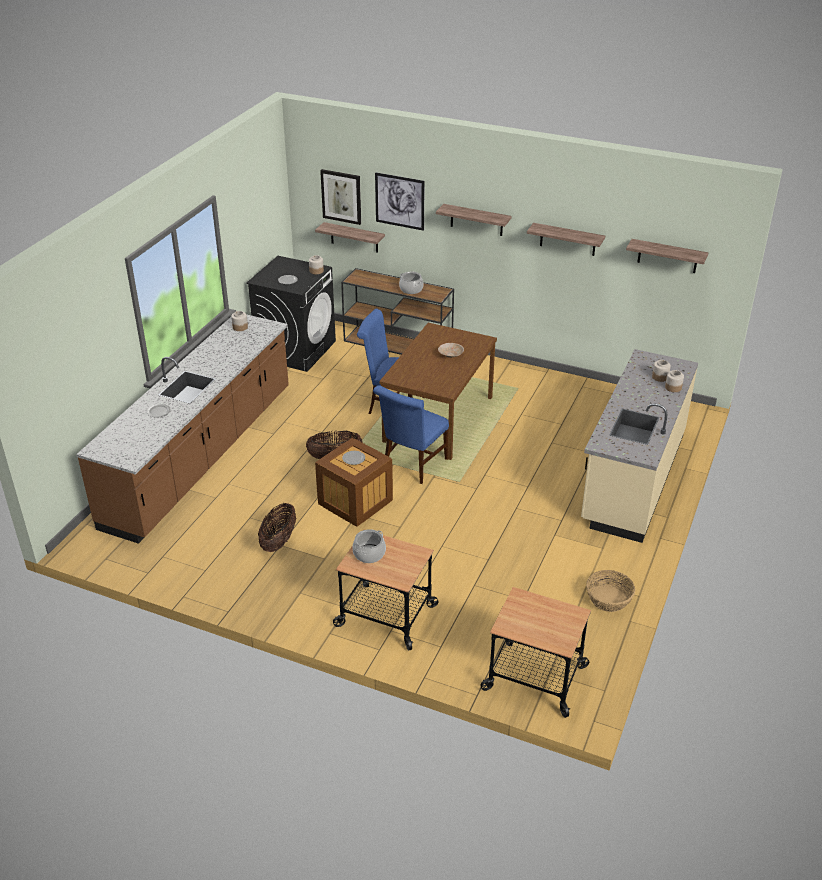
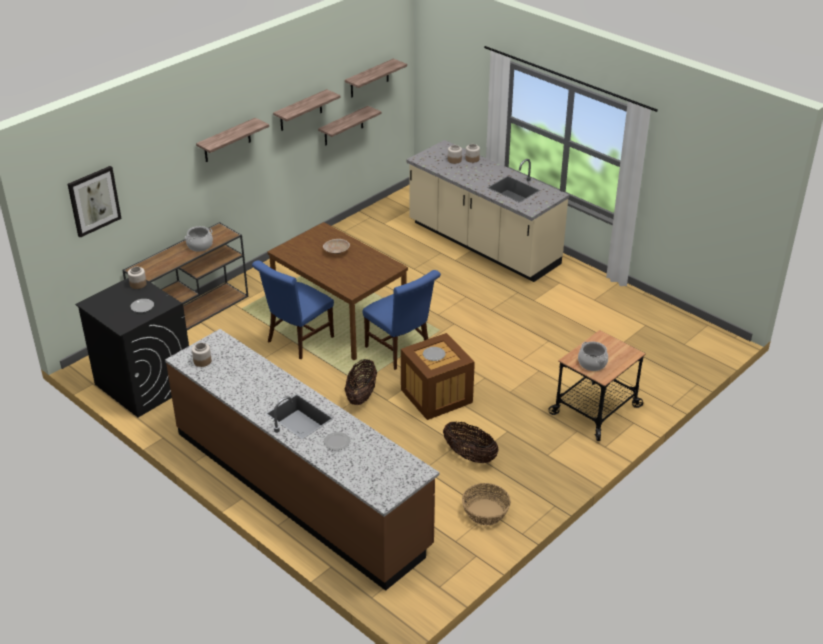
camera: 70 degrees left, 0 degrees up
(354, 237) = (114, 237): shelf -> shelf (343, 126)
(399, 201) = (154, 167): picture -> none
(534, 678) = (687, 352): cart -> none
(609, 599) = (616, 296): basket -> basket (485, 512)

